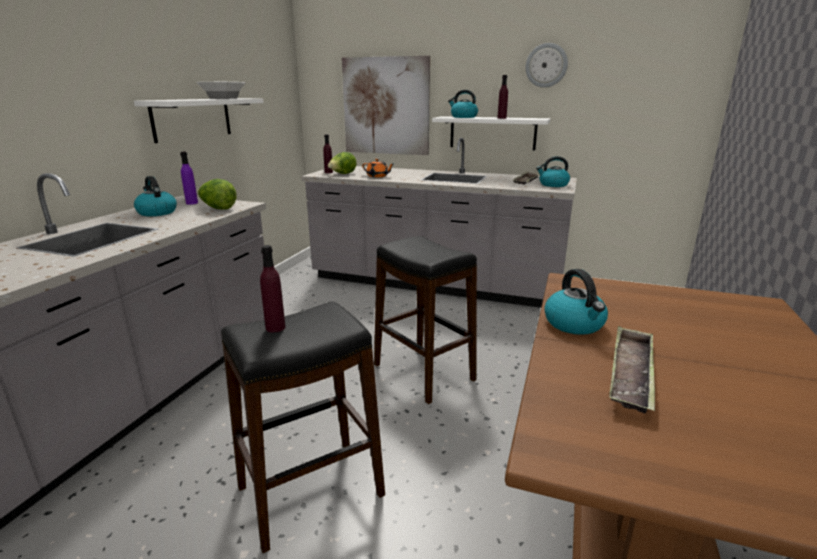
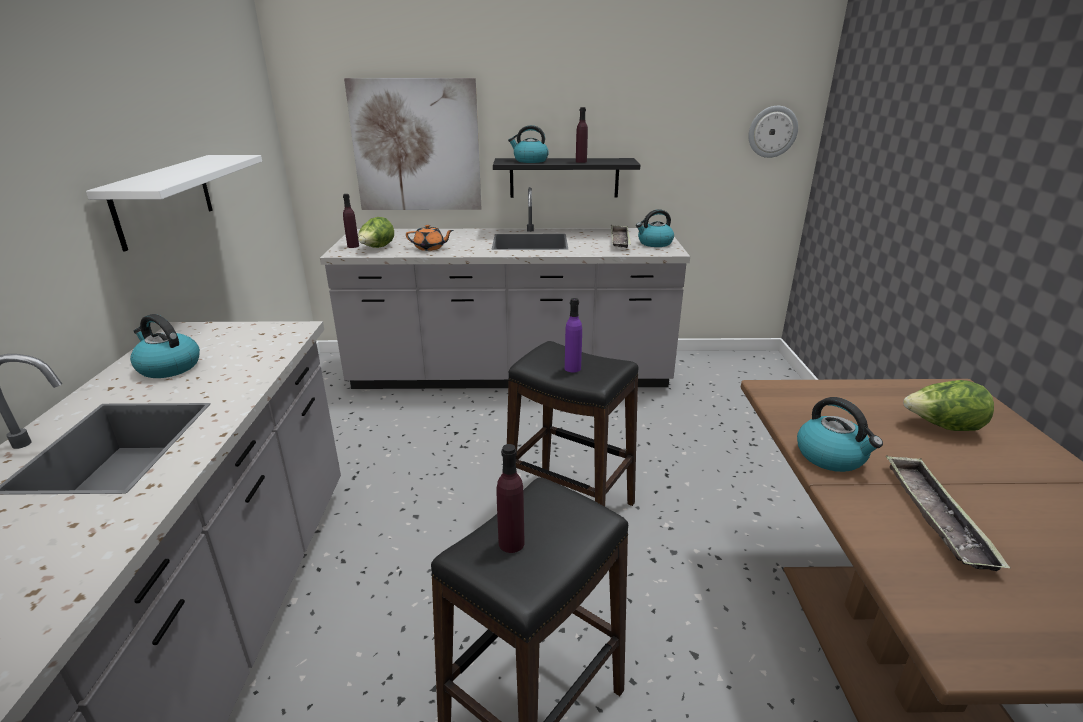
camera: 20 degrees left, 5 degrees up
(192, 203) = (206, 337): purple bottle -> purple bottle (572, 368)
(218, 208) = (262, 344): lettuce -> lettuce (942, 427)
(223, 98) = (209, 164): bowl -> none
(492, 133) = (564, 178): white shelf -> black shelf
(546, 65) = (627, 93): wall clock -> wall clock (772, 131)

